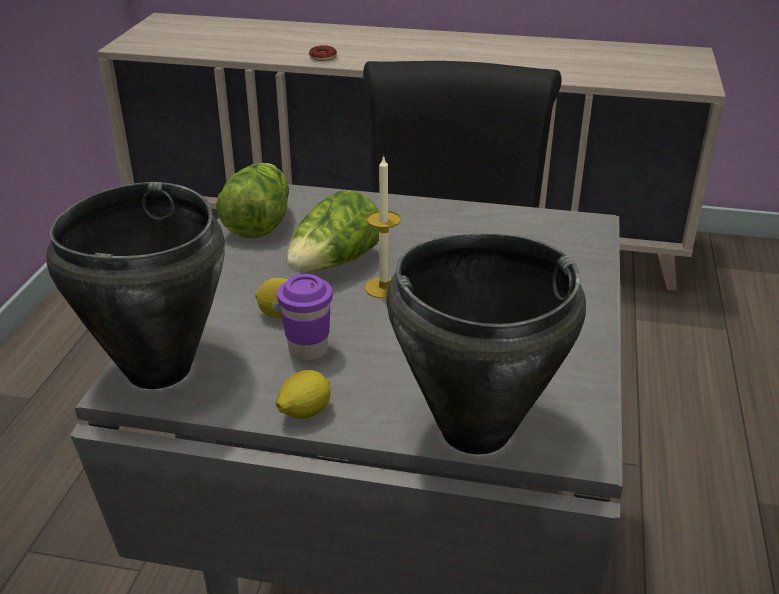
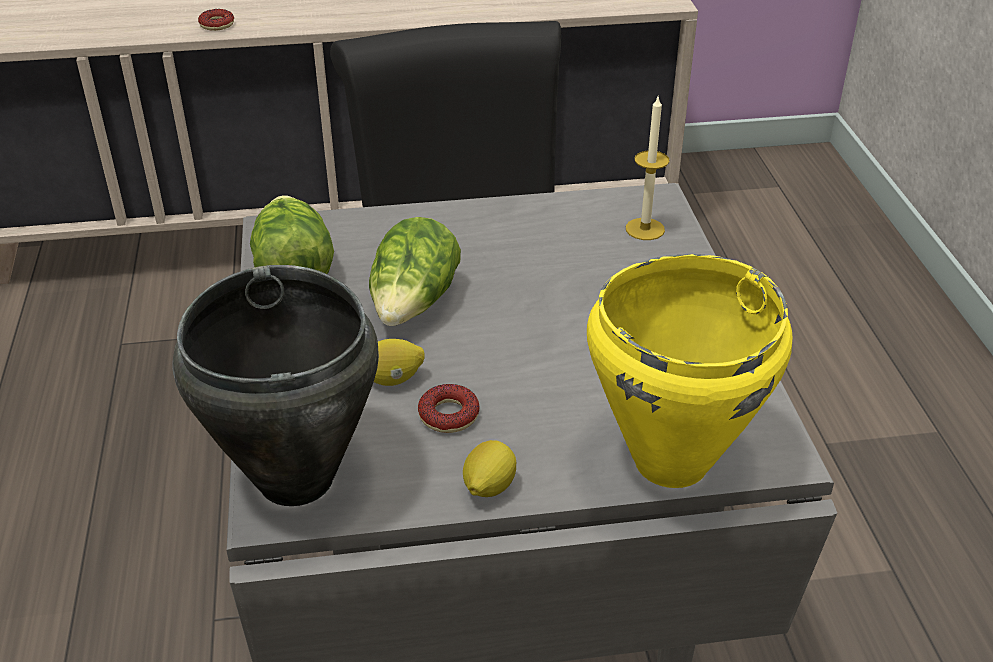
camera: 20 degrees left, 5 degrees up
(308, 350) = (448, 415): purple cup -> donut
(384, 288) = (485, 321): candle -> candle (645, 229)
(474, 430) = (669, 461): black cooking pot -> yellow cooking pot

